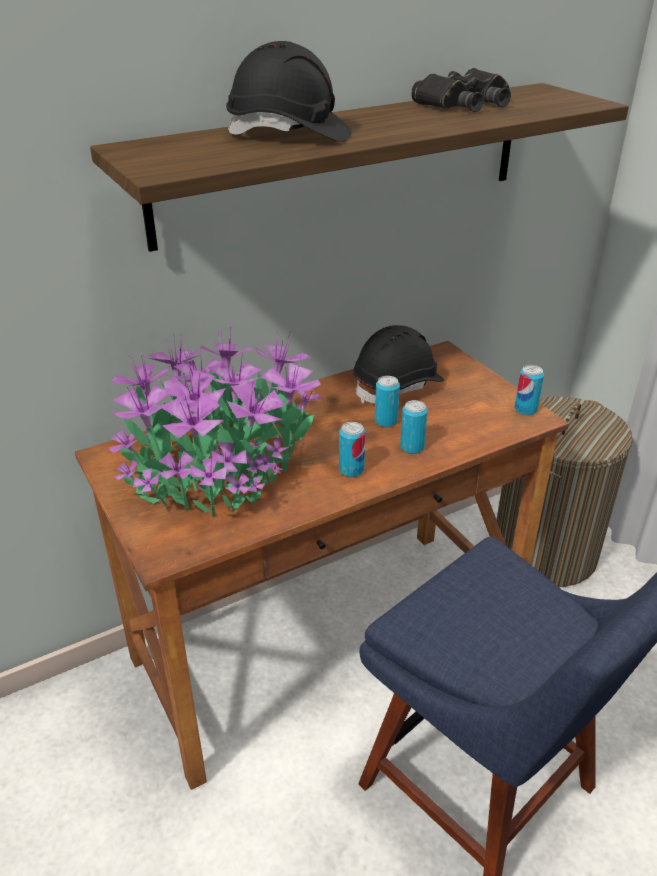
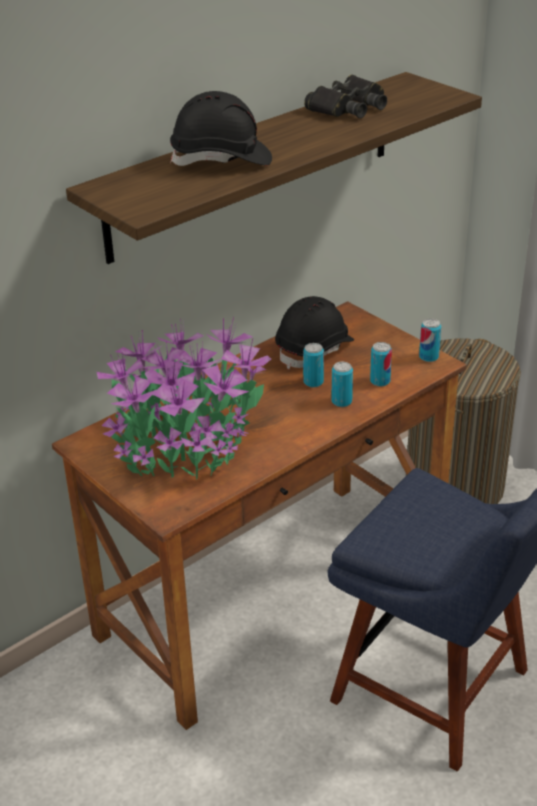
camera: 10 degrees left, 0 degrees up
(351, 470) = (297, 427): can -> can (380, 381)

